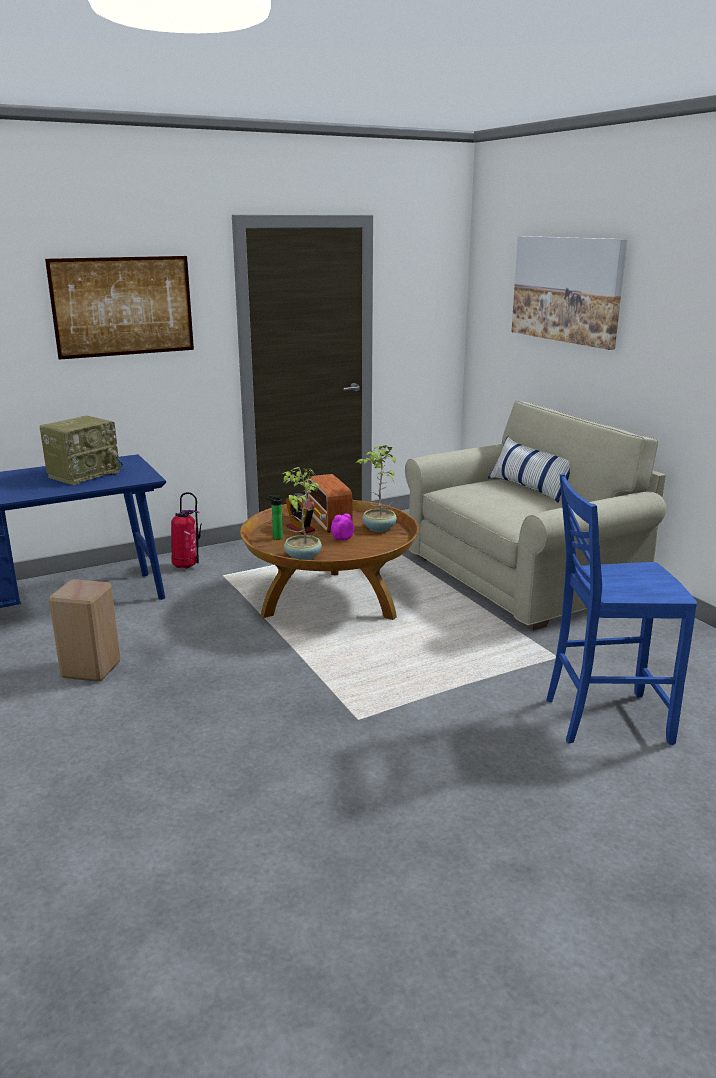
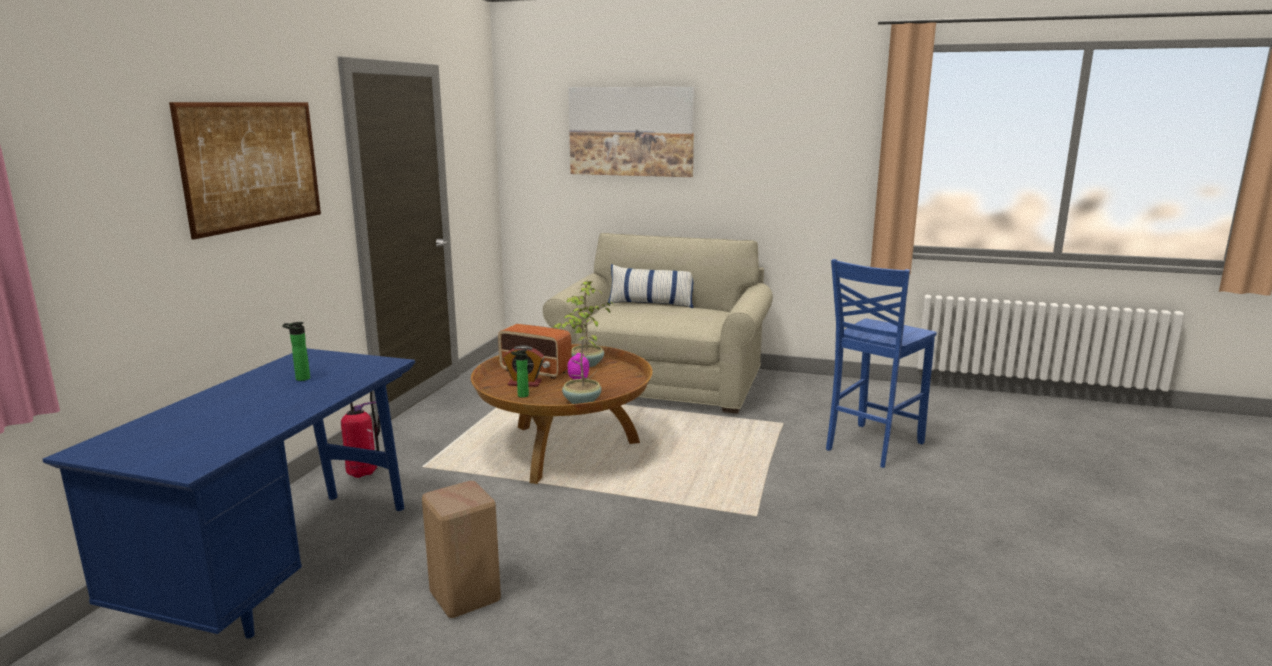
camera: 45 degrees left, 5 degrees down
(84, 474) = (300, 379): radio -> bottle

